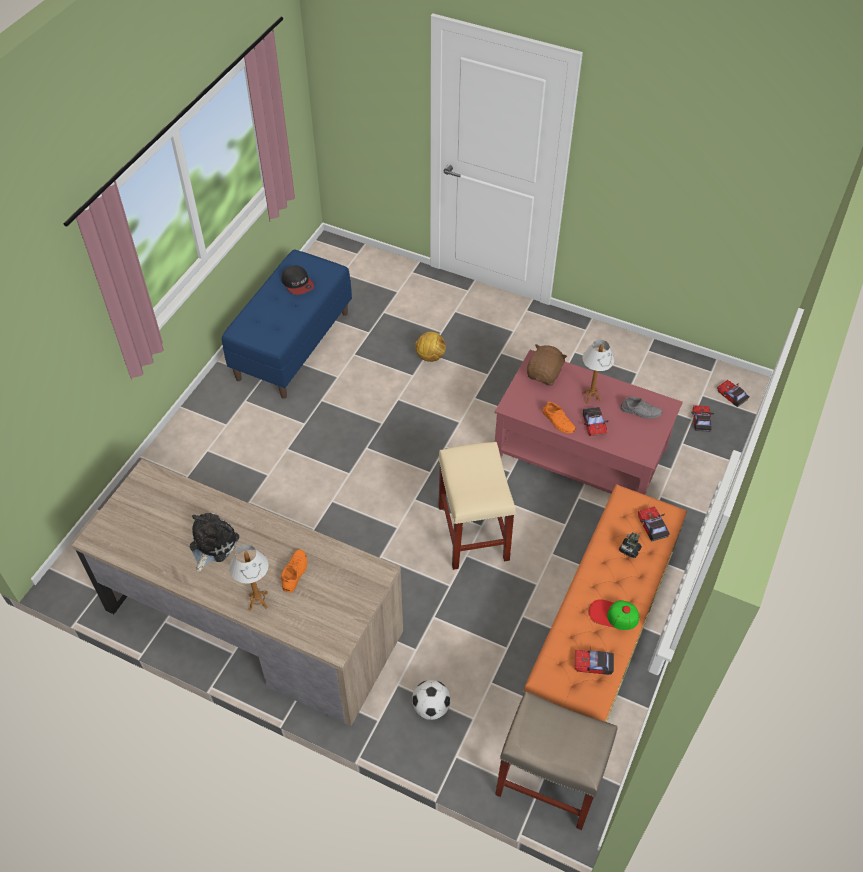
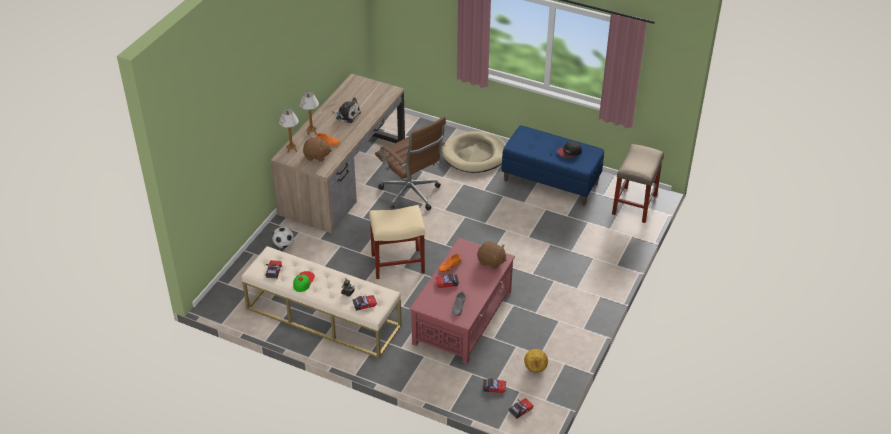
camera: 90 degrees right, 10 degrees down
(216, 432) = (475, 155): none -> beige dog bed
(311, 517) = (411, 195): none -> brown office chair
(335, 586) = (317, 156): none -> brown plush toy
(430, 357) = (546, 245): football -> football (535, 368)
(550, 781) = (233, 290): beige stool -> beige stool (634, 205)
(591, 396) = (472, 283): table lamp -> table lamp (291, 149)
(600, 631) = (323, 317): orange bench -> beige bench

